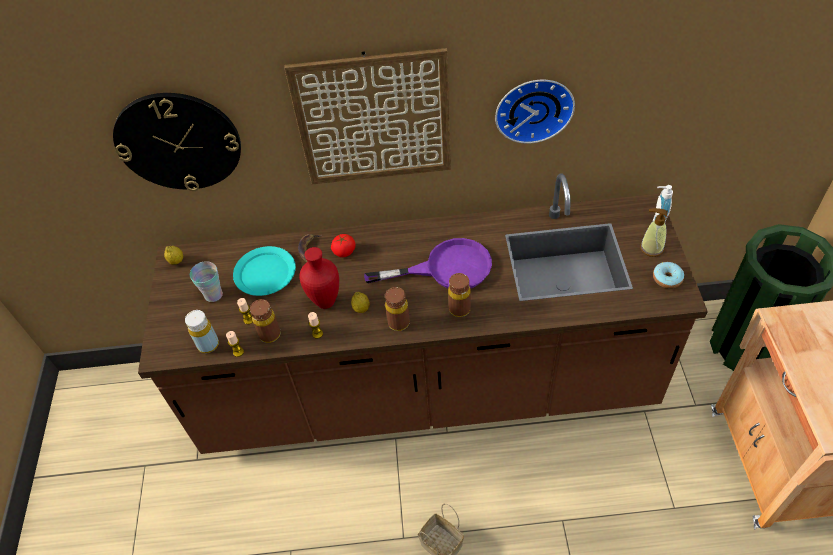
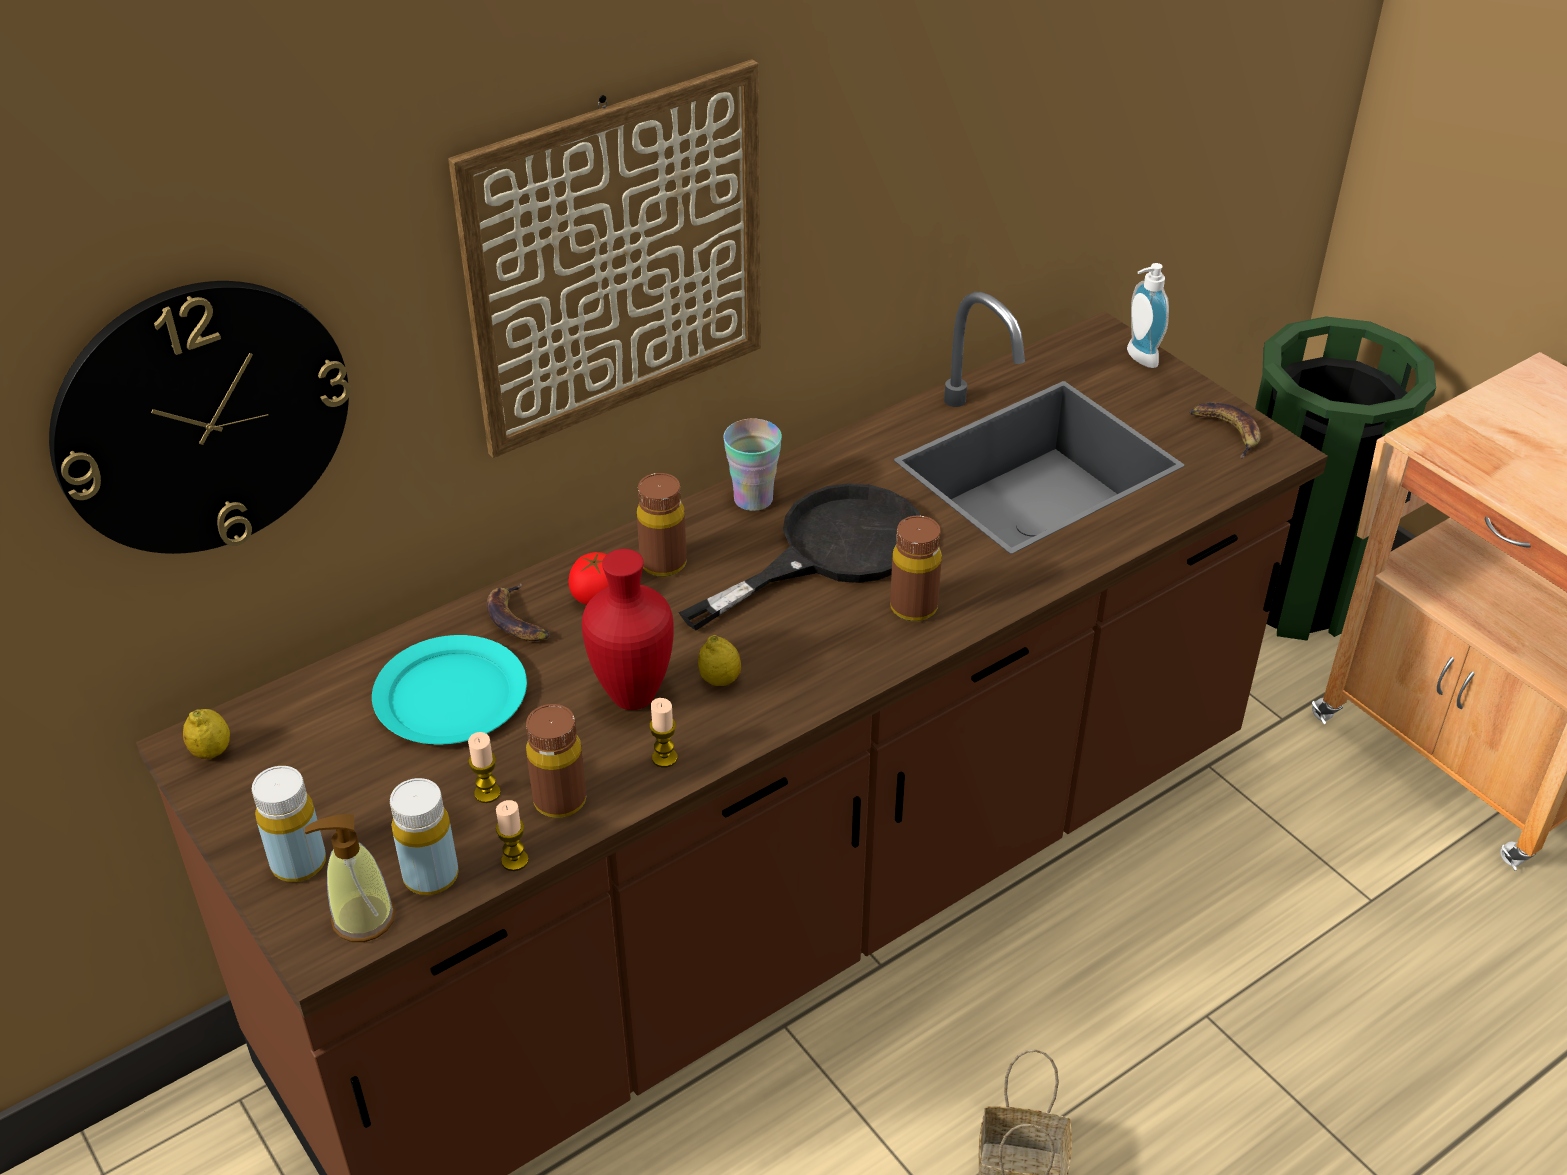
camera: 35 degrees left, 10 degrees down
(172, 319) = (299, 863): none -> yellow bottle
(213, 295) = (362, 780): cup -> cup (753, 499)
(398, 322) = (816, 674): brown bottle -> brown bottle (663, 563)
(446, 268) = (830, 551): purple frying pan -> black frying pan
(533, 108) = (896, 169): wall clock -> none
(651, 248) = (1162, 395): soap dispenser -> soap dispenser (363, 918)
(667, 278) = (1226, 431): donut -> banana

